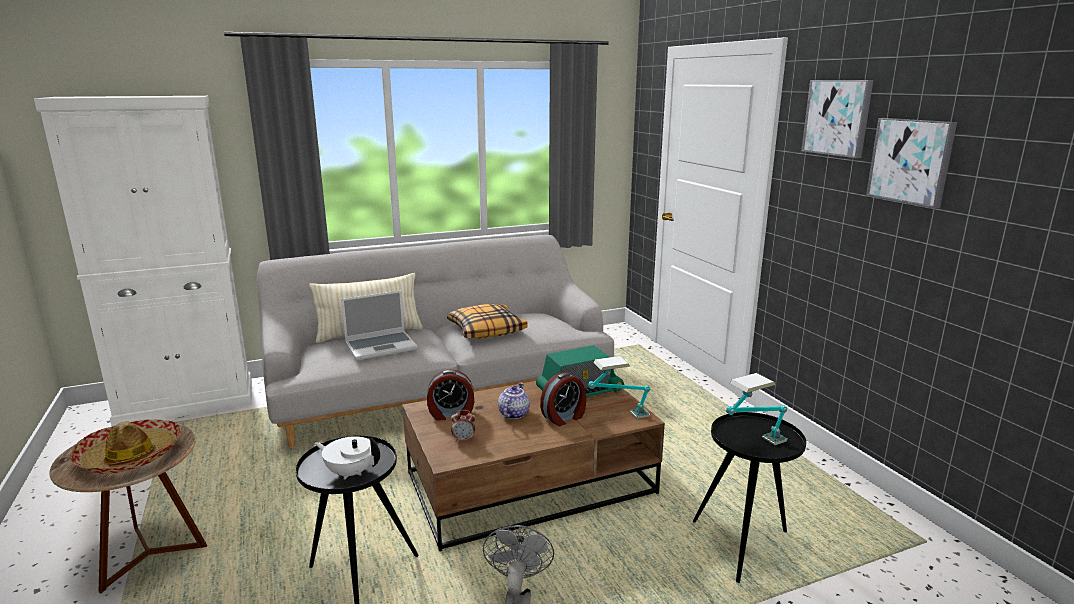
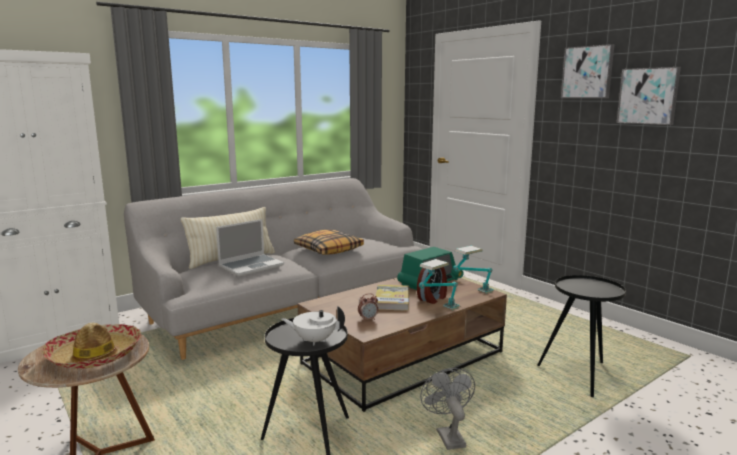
camera: 15 degrees left, 5 degrees down
(451, 414) = (344, 305): alarm clock -> none
(513, 414) = (392, 300): teapot -> book
(753, 446) = (592, 293): table lamp -> table lamp (438, 312)

